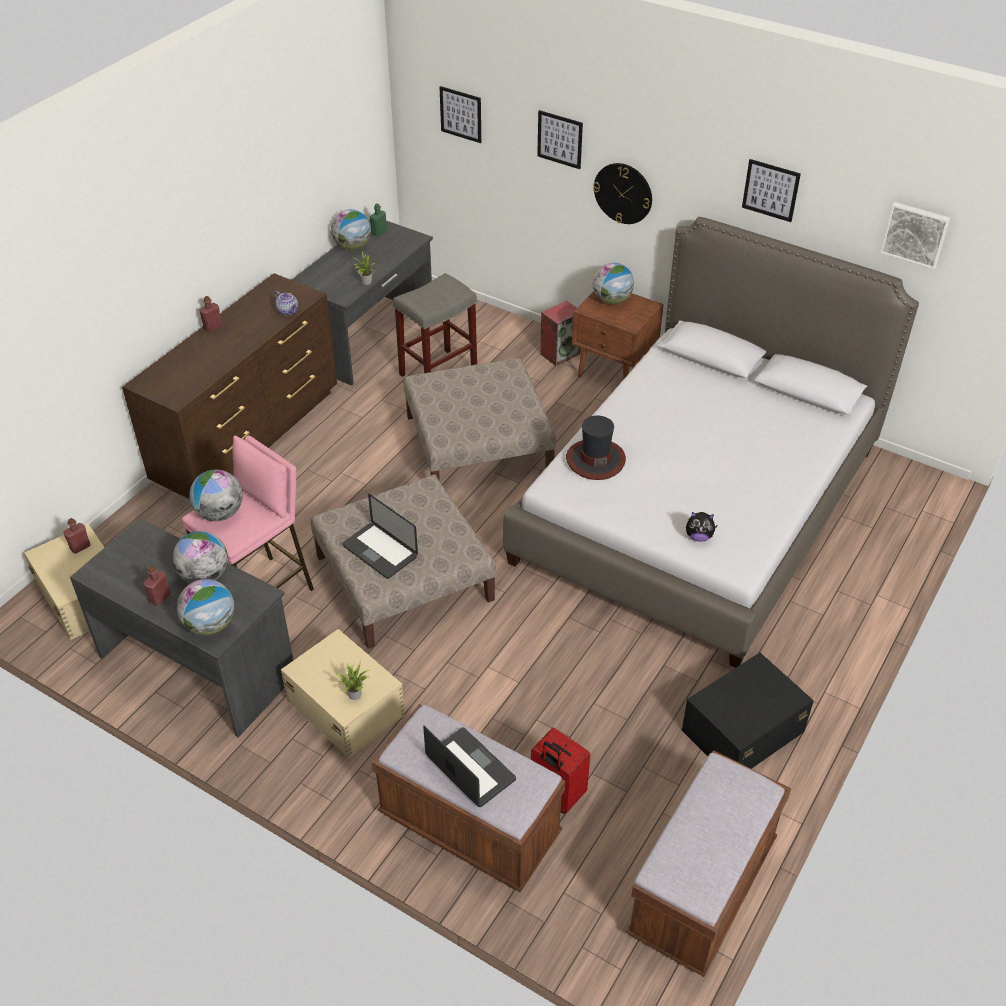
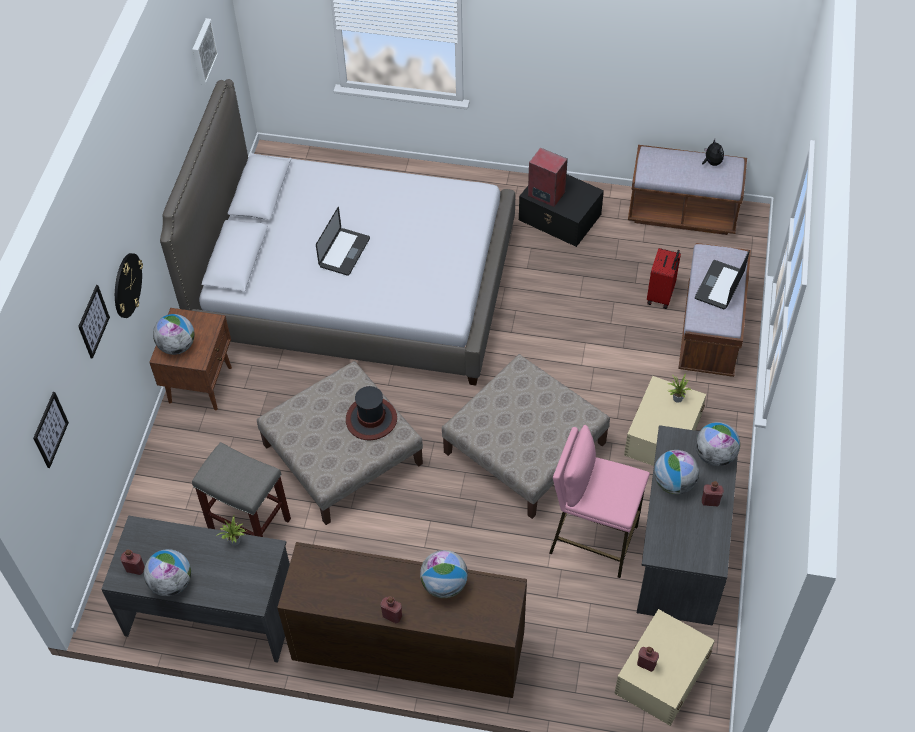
camera: 110 degrees left, 10 degrees up
(220, 513) = (614, 496): globe -> globe (444, 585)
(288, 311) = (339, 561): teapot -> none
(379, 232) = (135, 569): green bottle -> red bottle
(380, 551) = (551, 424): laptop -> laptop (344, 252)
(560, 353) = (184, 434): speaker -> speaker (545, 194)
(595, 459) = (408, 297): hat -> hat (371, 419)
(698, 537) = (461, 220): plush toy -> plush toy (711, 162)
(771, 190) = (164, 141): picture -> none

